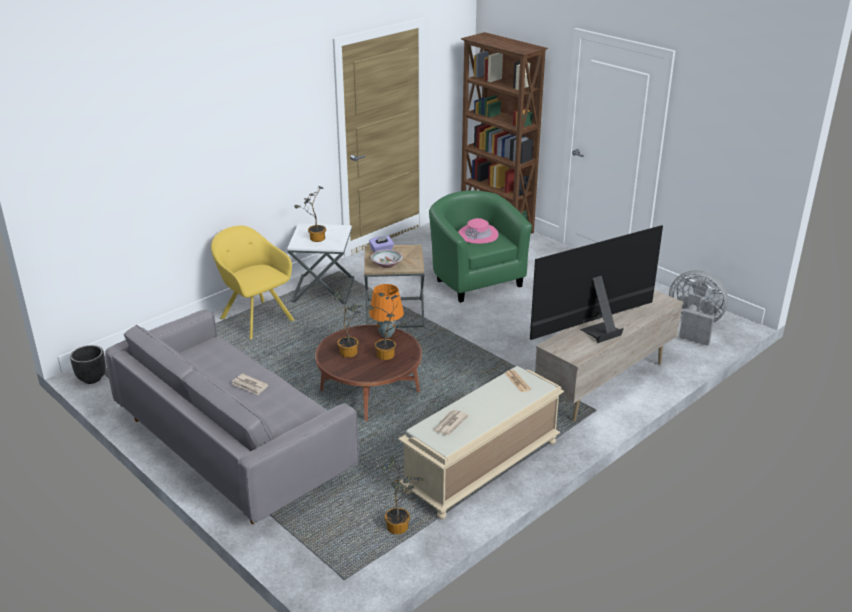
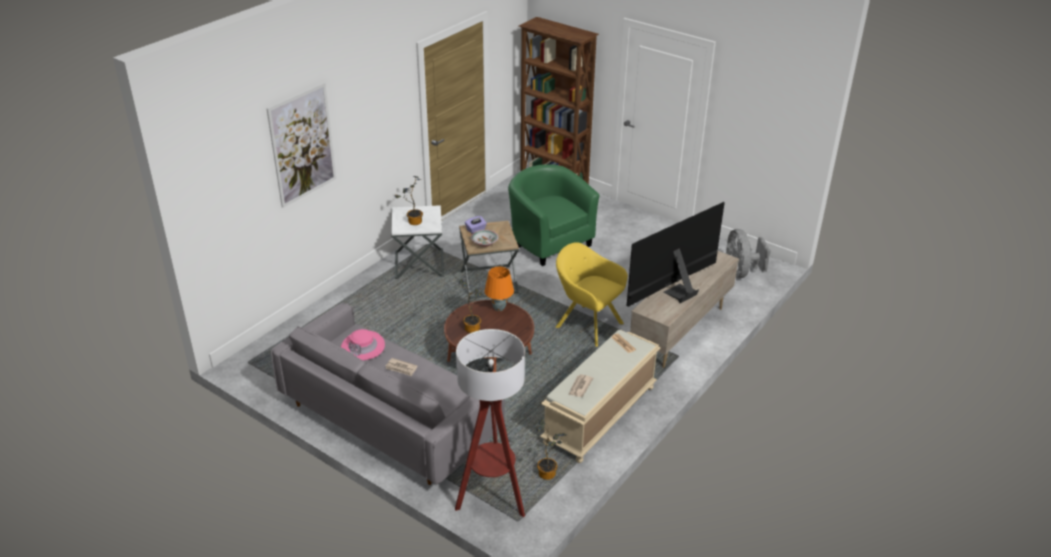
camera: 10 degrees left, 5 degrees up
(91, 379) = (242, 370): black planter -> none
(183, 132) = (302, 145): none -> picture
(255, 318) = (367, 297): yellow armchair -> yellow armchair (586, 324)
(322, 548) = (492, 498): none -> floor lamp
(387, 356) = (506, 328): potted plant -> none
(477, 235) = (551, 205): pink hat -> pink hat (362, 347)
(693, 327) = (740, 272): grey fan -> grey fan turned 120 degrees counterclockwise

